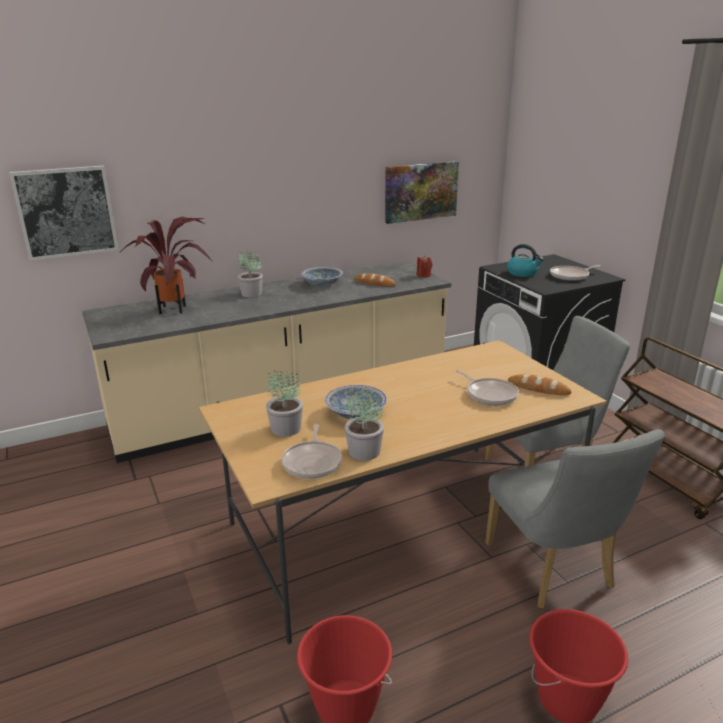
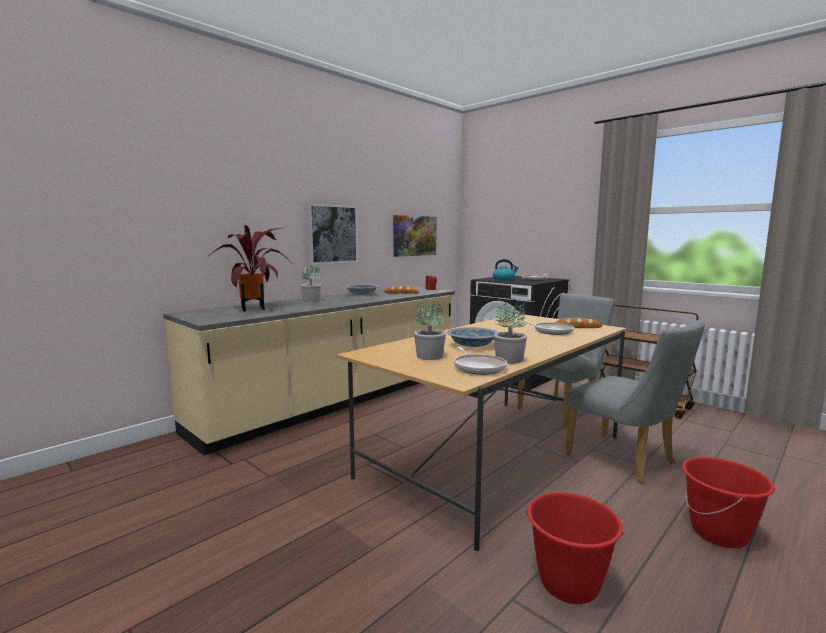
camera: 20 degrees left, 15 degrees down
(66, 212) = (156, 221): picture -> picture (332, 234)

